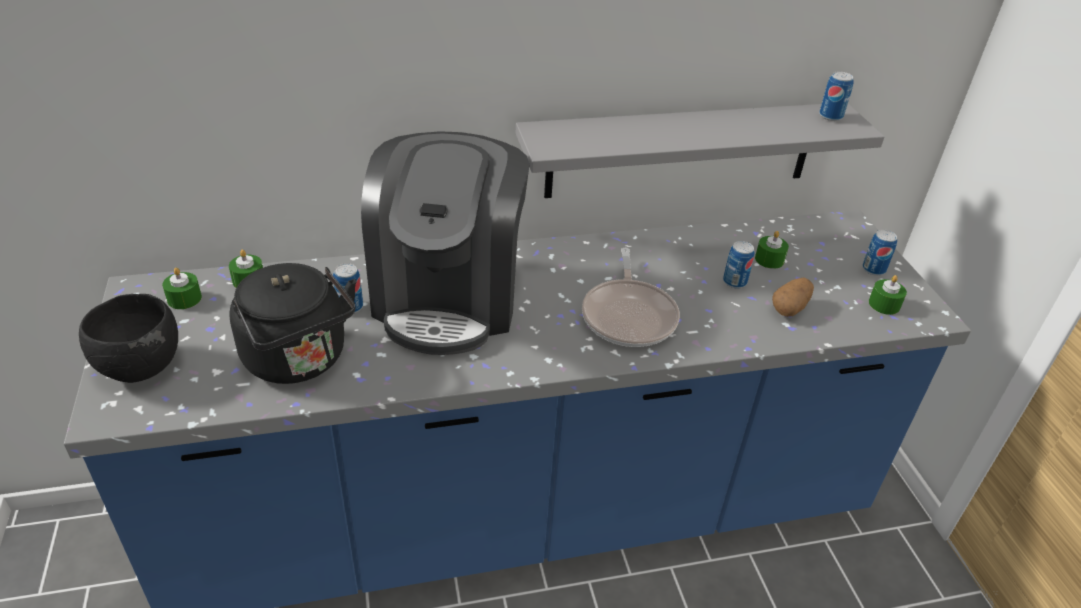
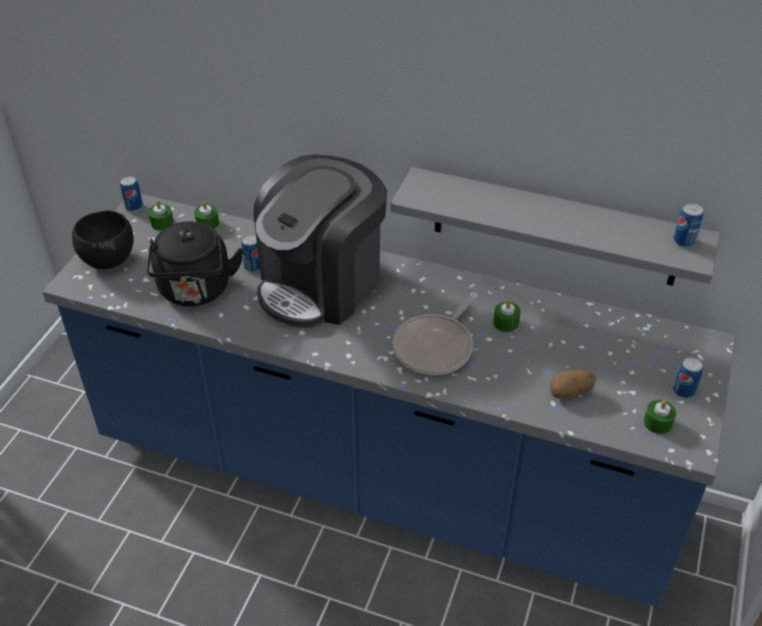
camera: 35 degrees right, 5 degrees up
(734, 282) = (546, 354): can -> can (134, 207)
(769, 259) = (596, 347): green candle -> green candle (506, 322)

